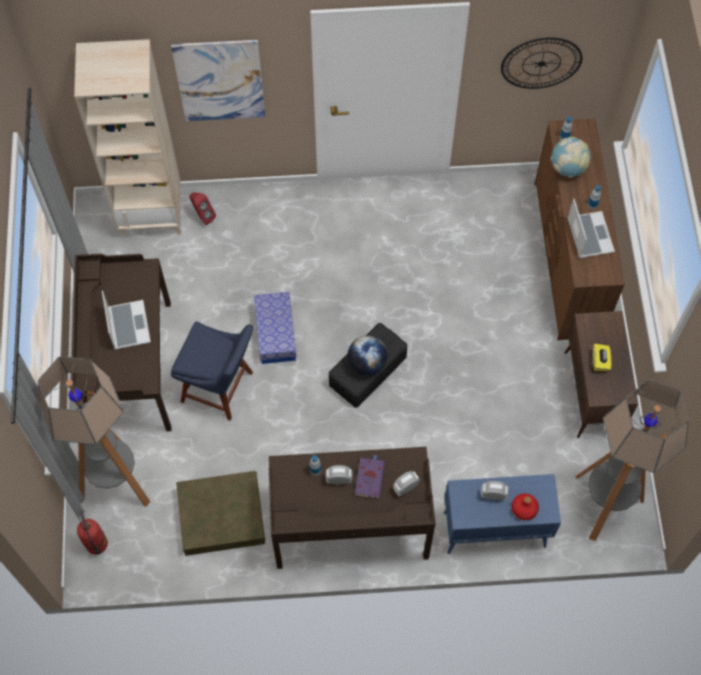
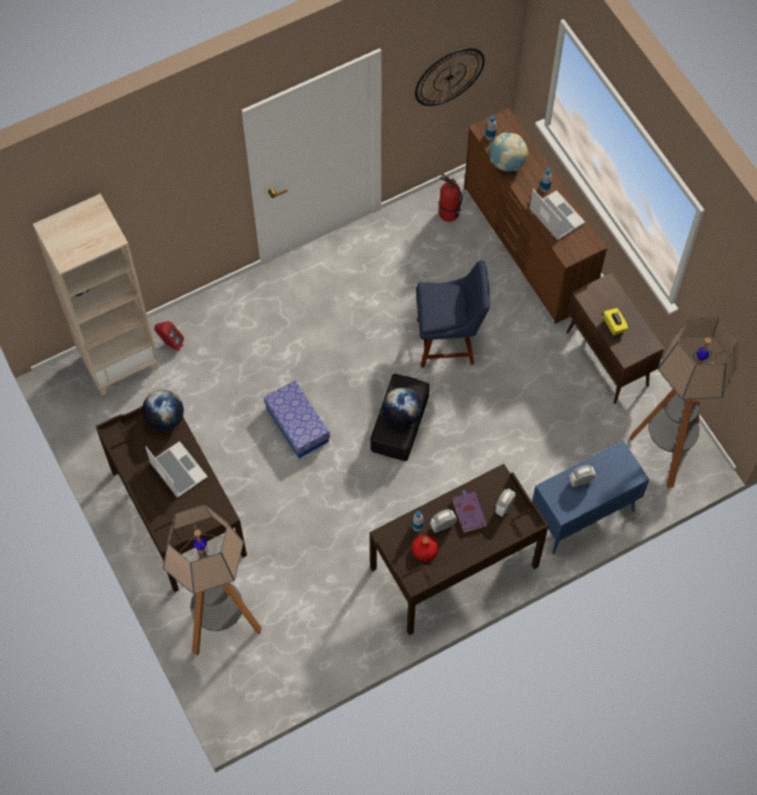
camera: 25 degrees left, 0 degrees up
(96, 544) = (232, 688): fire extinguisher -> fire extinguisher (448, 214)
(141, 275) = (165, 419): none -> globe
(220, 81) = (165, 207): picture -> none
(220, 388) = (272, 497): blue chair -> blue chair (449, 341)
(221, 515) = (334, 611): brown storage box -> none
(524, 508) = (613, 480): red bottle -> red bottle (425, 550)

